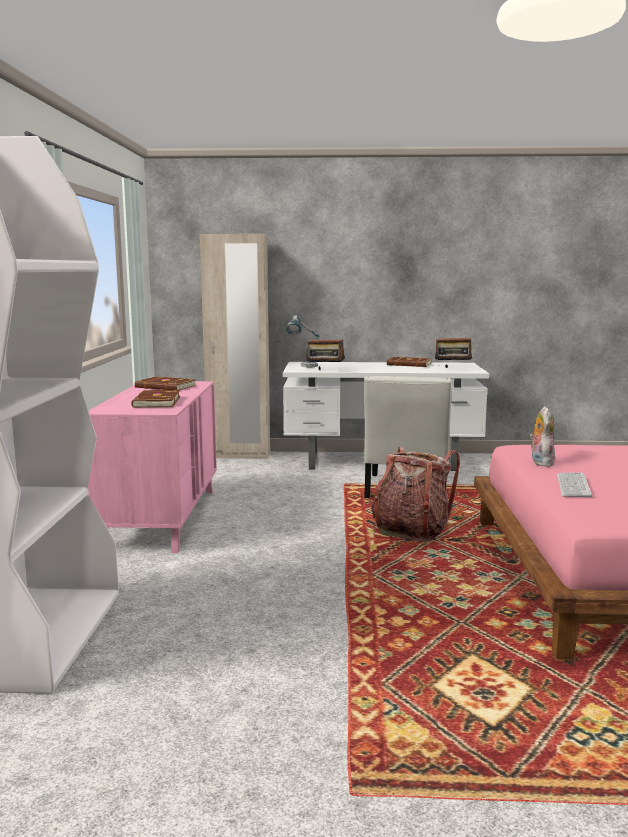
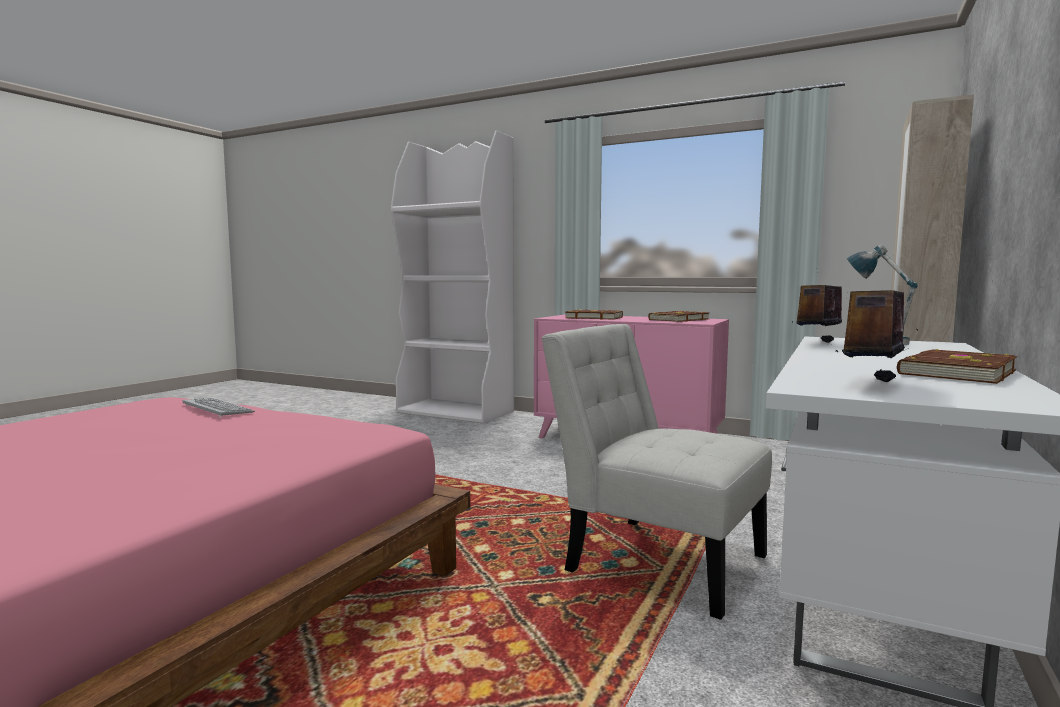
camera: 115 degrees right, 5 degrees down
(411, 529) = (485, 519): backpack -> none
(540, 462) = (302, 418): plush toy -> none

